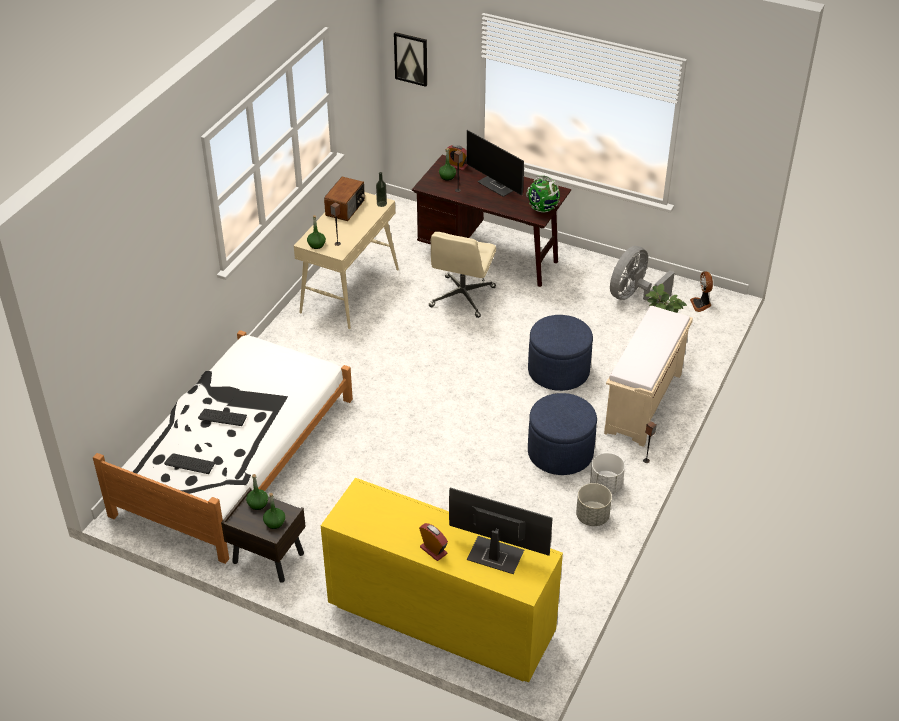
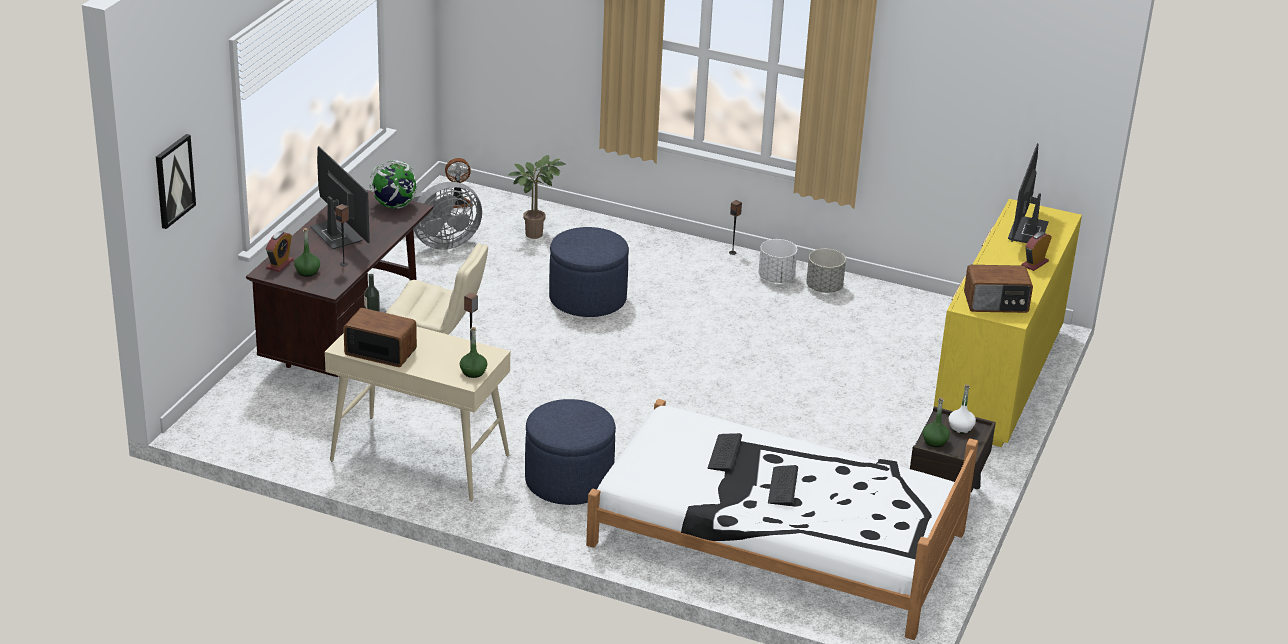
camera: 95 degrees left, 10 degrees down
(190, 464) = (875, 505): keyboard -> keyboard (724, 453)
(274, 522) = (960, 427): green bottle -> white bottle
(363, 511) = (996, 303): none -> radio
(499, 186) = (335, 234): monitor -> monitor turned 75 degrees counterclockwise
(560, 453) = (729, 303): blue ottoman -> blue ottoman (569, 481)
(634, 296) = (441, 243): grey fan -> grey fan turned 60 degrees counterclockwise
(643, 404) = (641, 249): beige bench -> none

